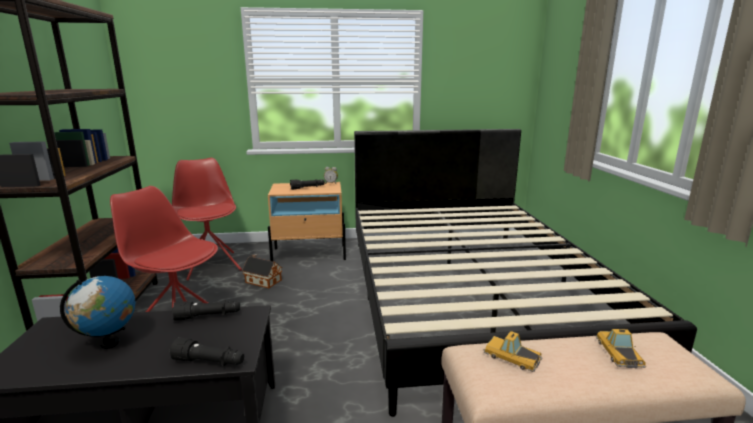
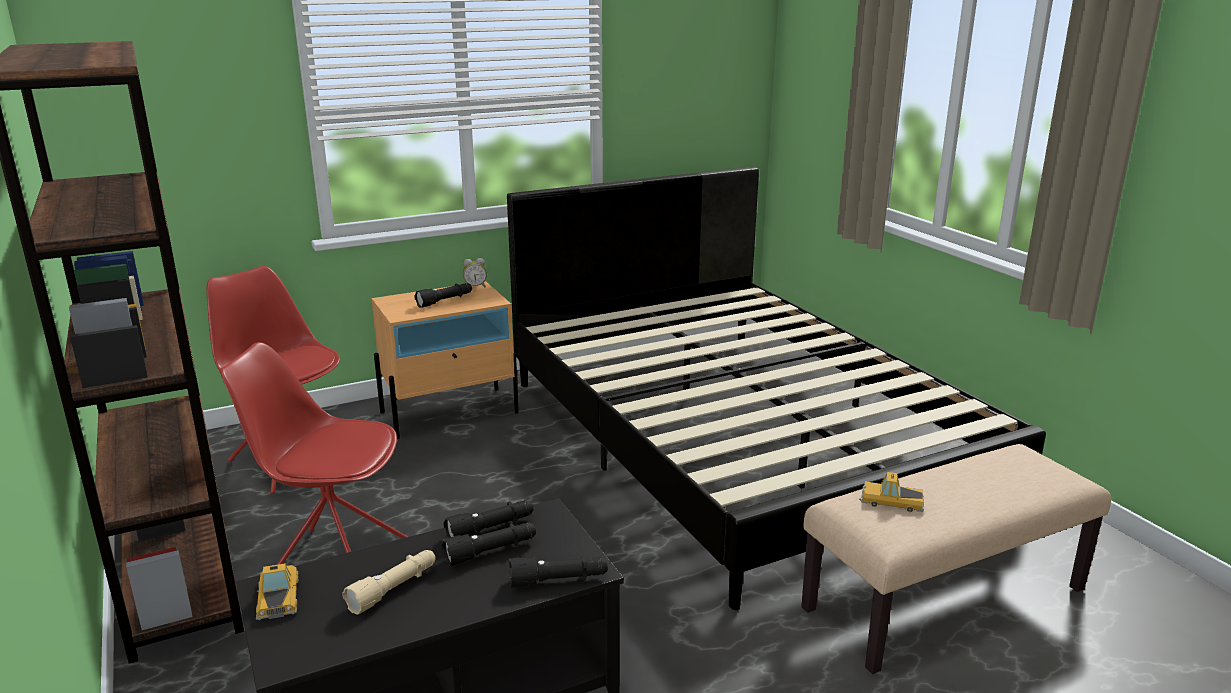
camera: 20 degrees left, 5 degrees up
(109, 343) = (394, 589): globe -> beige flashlight
(192, 331) = (491, 552): none -> black flashlight
(262, 281) = (408, 471): toy house -> none
(618, 352) = (991, 474): toy car -> toy car (278, 596)

